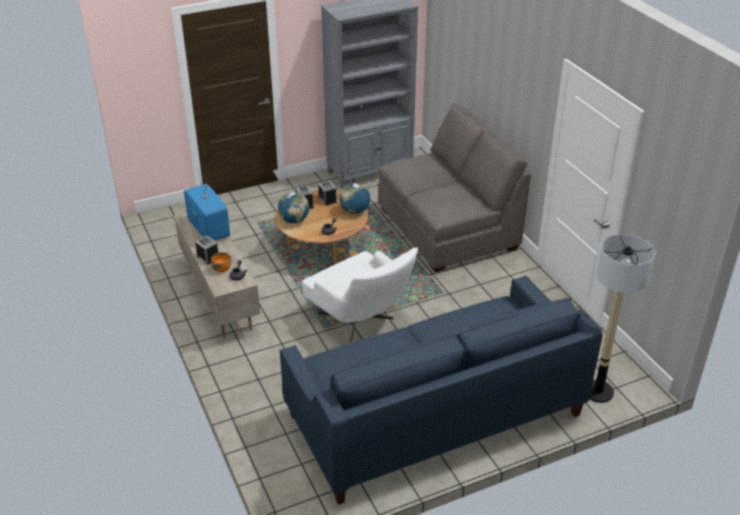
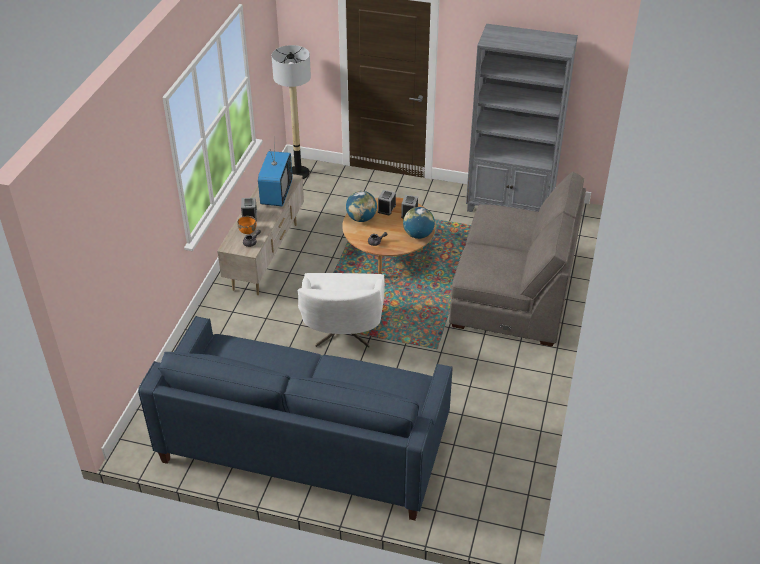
camera: 40 degrees right, 5 degrees up
(598, 392) = (457, 513): floor lamp -> floor lamp (298, 173)

